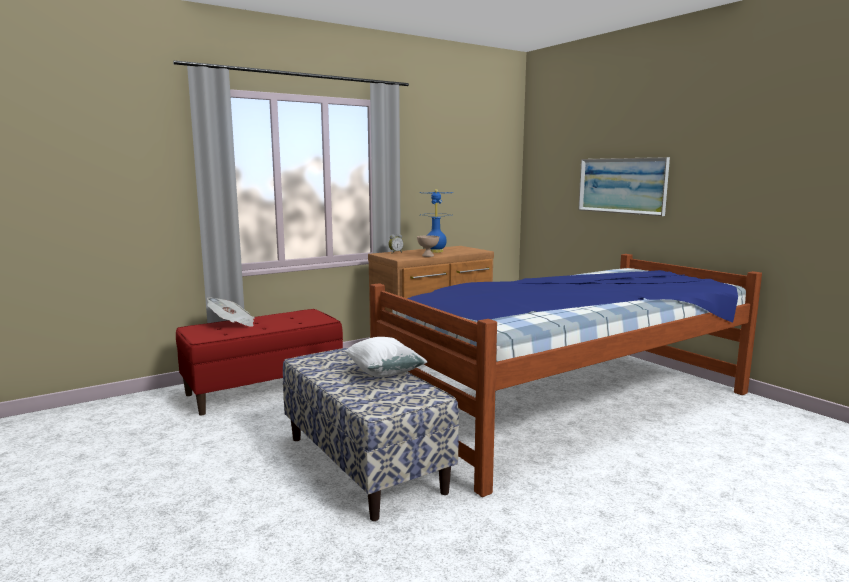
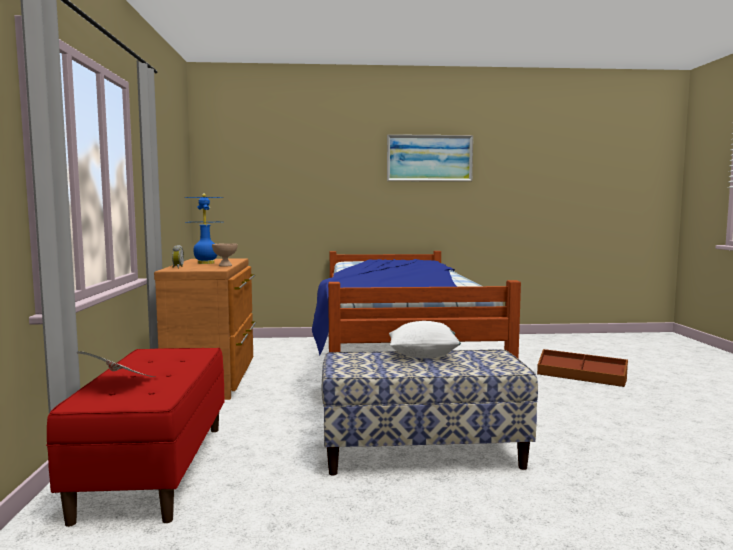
camera: 60 degrees left, 5 degrees down
(622, 185) = (317, 194): picture -> picture (429, 158)
(759, 517) = (581, 377): none -> brown storage box

